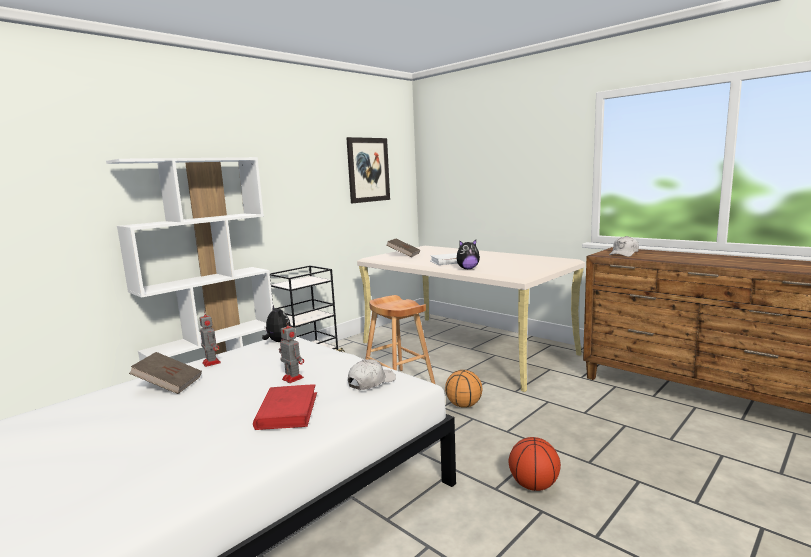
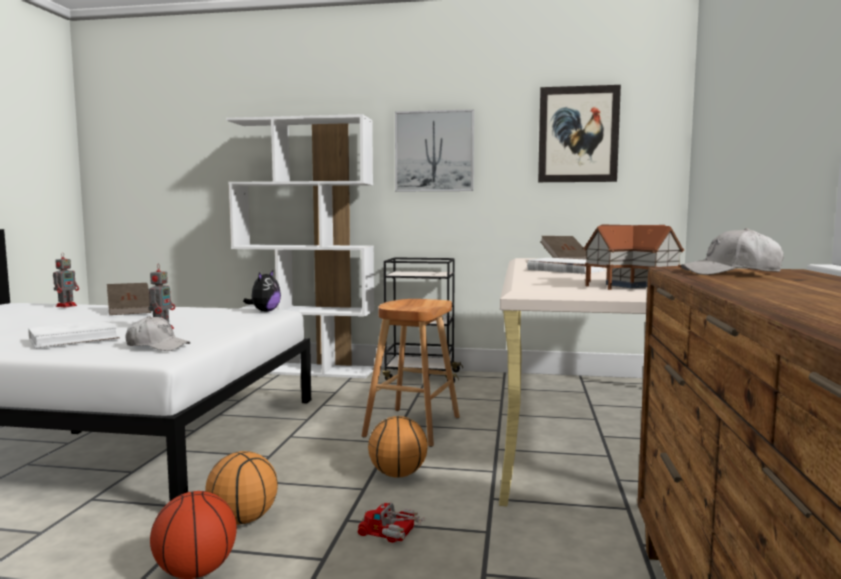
camera: 55 degrees right, 5 degrees down
(211, 362) = (191, 309): toy robot -> toy robot (67, 306)
(286, 184) = (434, 151): none -> picture
(287, 410) = (74, 339): red book -> white book
(467, 269) = (528, 276): plush toy -> none
(480, 462) = (243, 520): none -> basketball
(528, 264) = (630, 285): none -> toy house
(533, 422) = (393, 534): none -> toy truck

